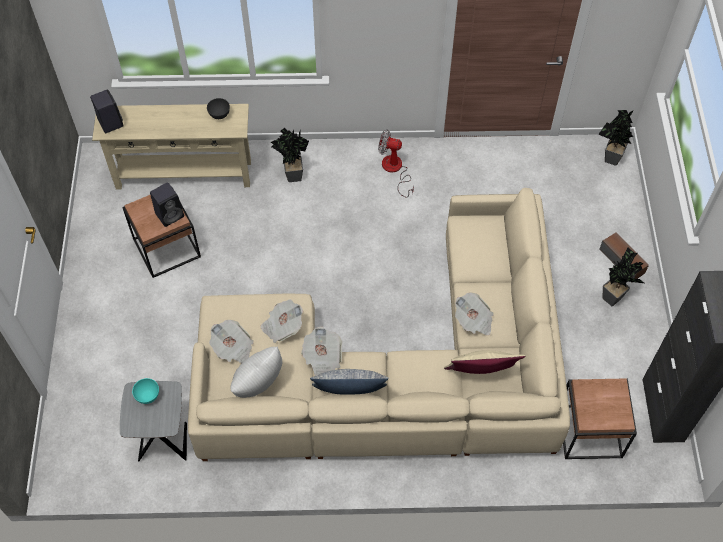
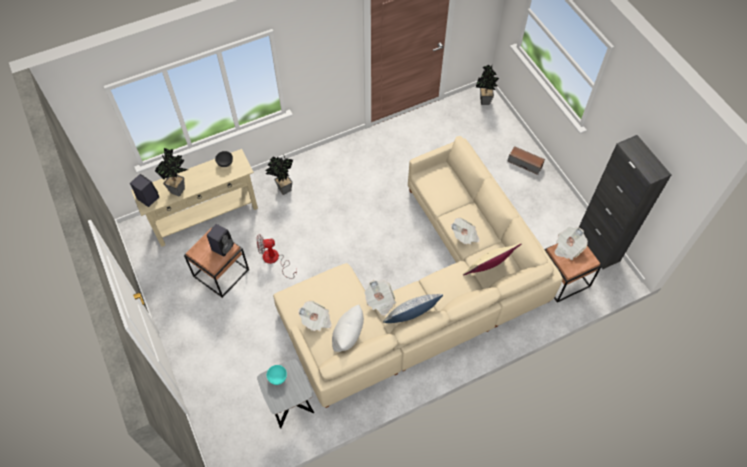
camera: 25 degrees left, 0 degrees up
(282, 326) = (342, 292): newspaper -> newspaper (568, 247)
(395, 170) = (351, 160): fan -> fan (275, 260)
(615, 297) = (532, 188): potted plant -> potted plant (180, 189)

